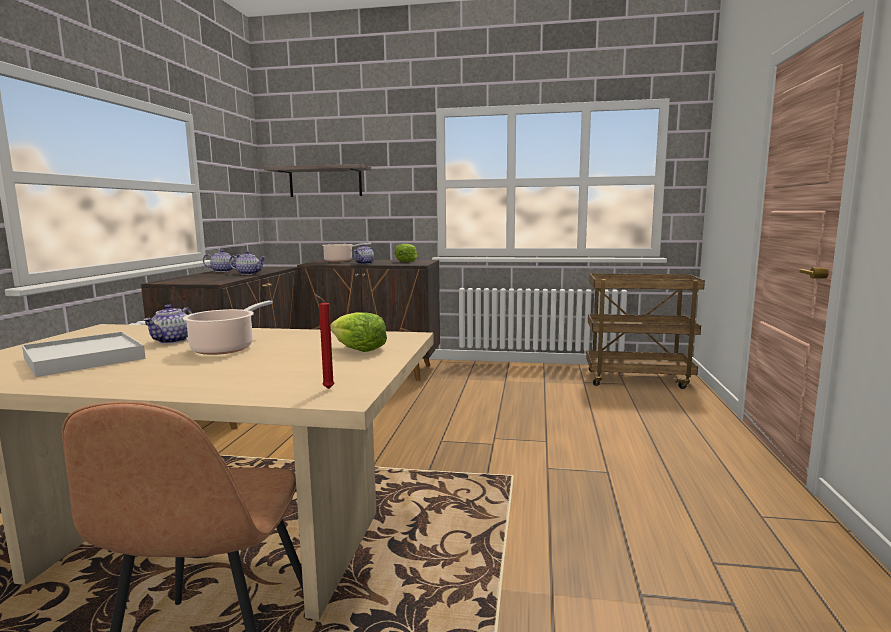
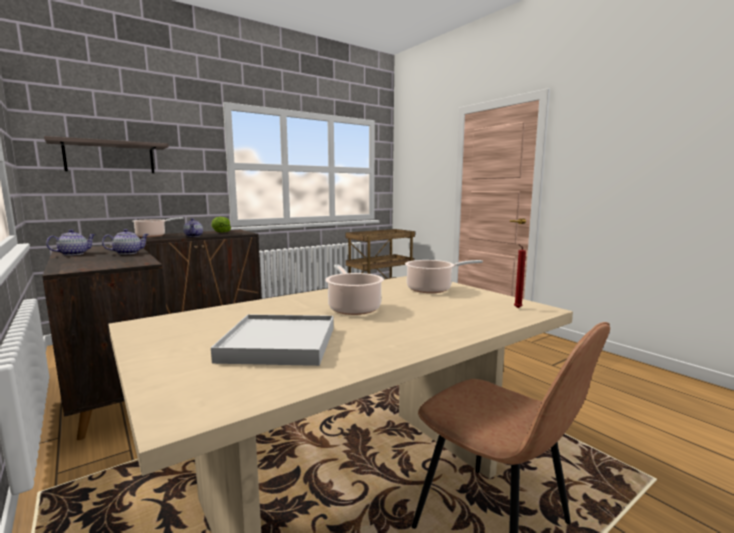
camera: 45 degrees left, 0 degrees up
(172, 340) = (282, 314): teapot -> none
(358, 349) = (432, 289): lettuce -> cooking pot

